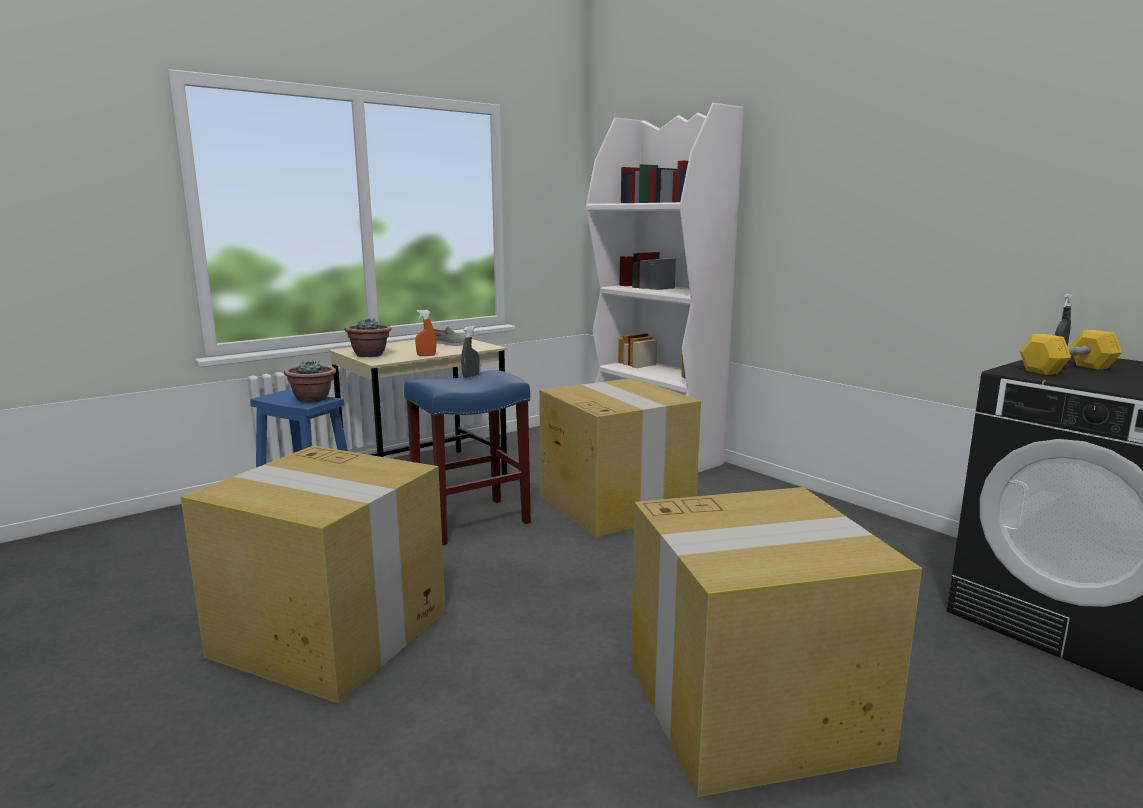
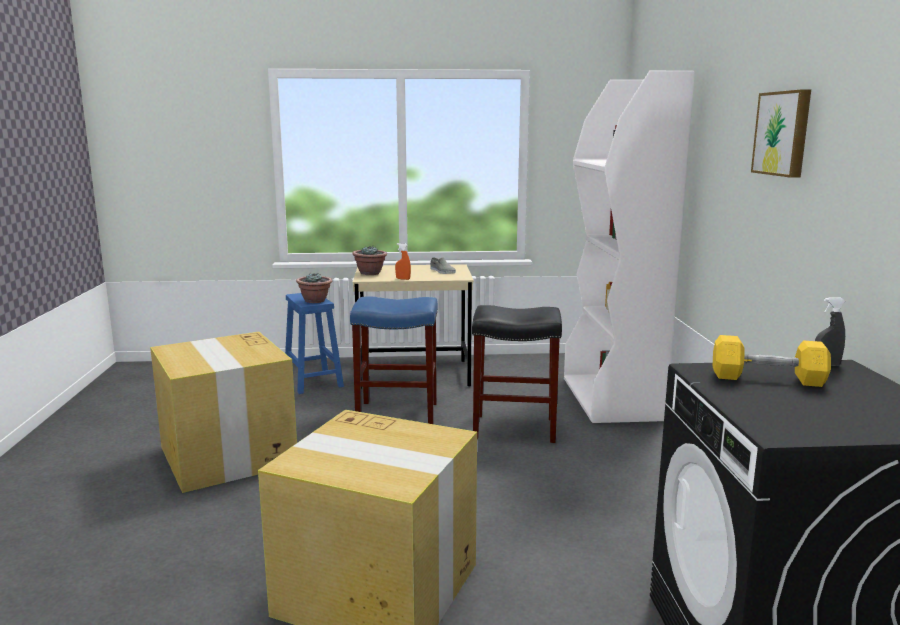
camera: 35 degrees right, 0 degrees up
(471, 376) = (402, 299): grey spray bottle -> none
(614, 503) = (515, 428): cardboard box -> black stool
(906, 160) = (783, 133): none -> picture

